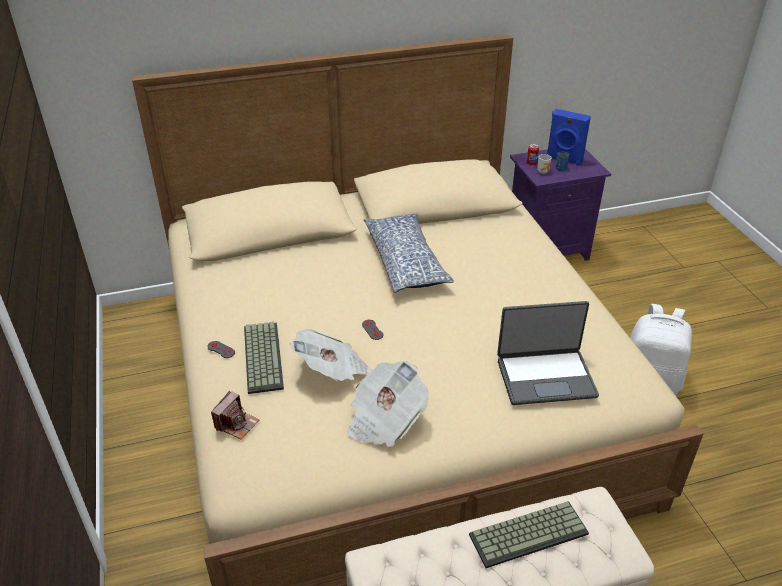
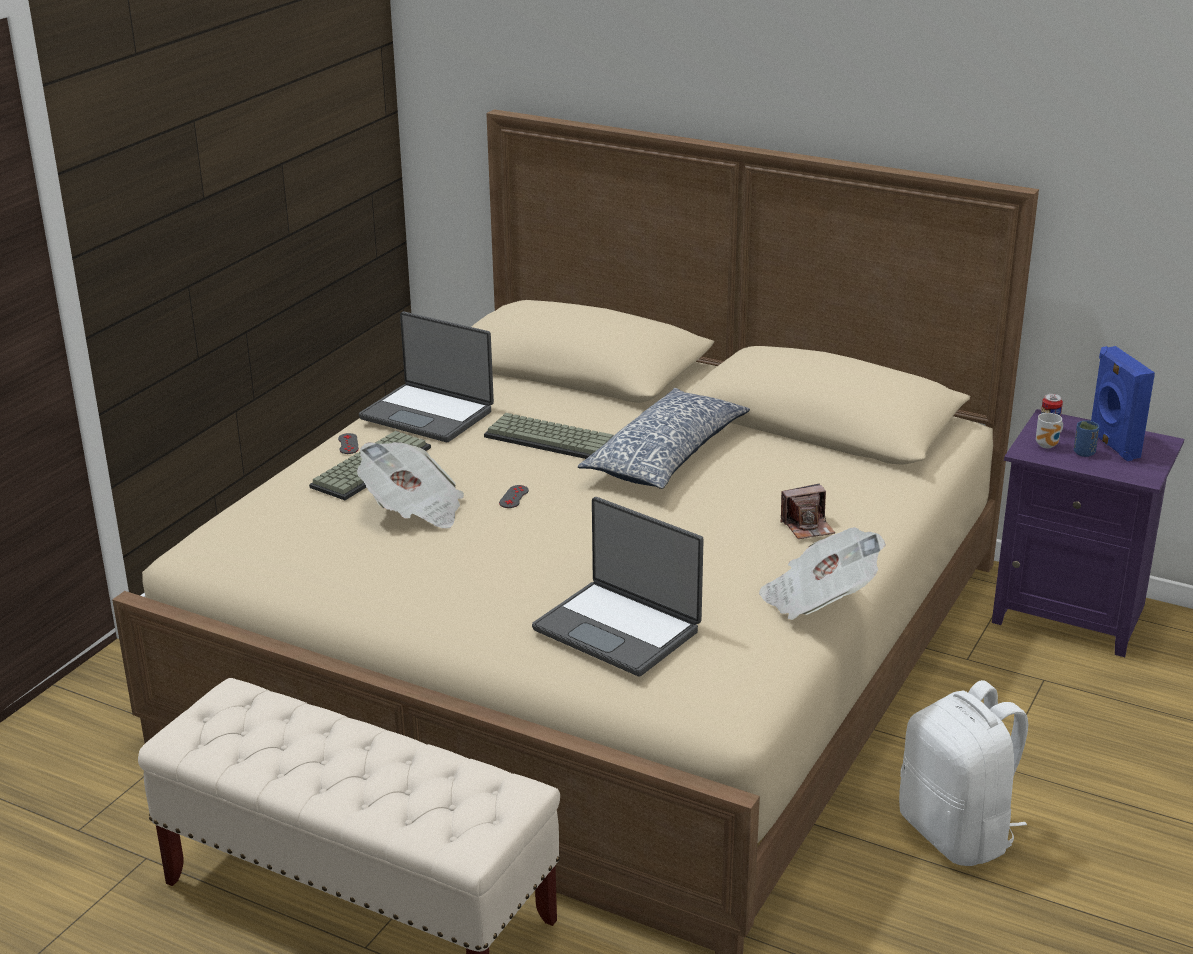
camera: 45 degrees right, 10 degrees down
(236, 424) = (263, 505): camera -> camera (807, 526)
(239, 303) = (428, 414): none -> laptop
(384, 419) = (390, 572): newspaper -> newspaper (819, 599)
(528, 532) = (404, 765): keyboard -> keyboard (553, 439)

